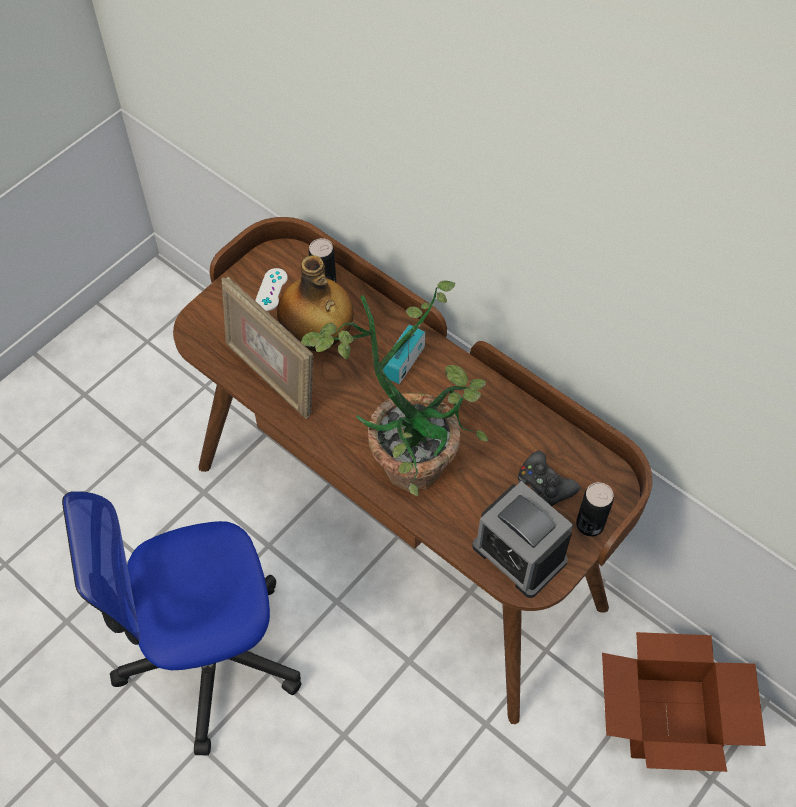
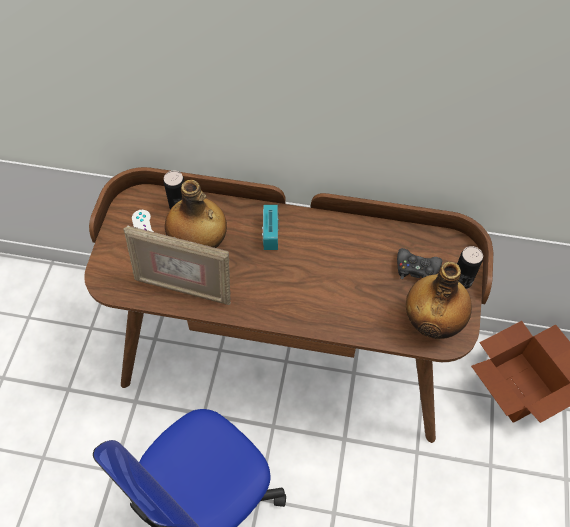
camera: 30 degrees left, 0 degrees up
(411, 452) = (317, 291): potted plant -> none
(519, 554) = (432, 323): alarm clock -> bottle

